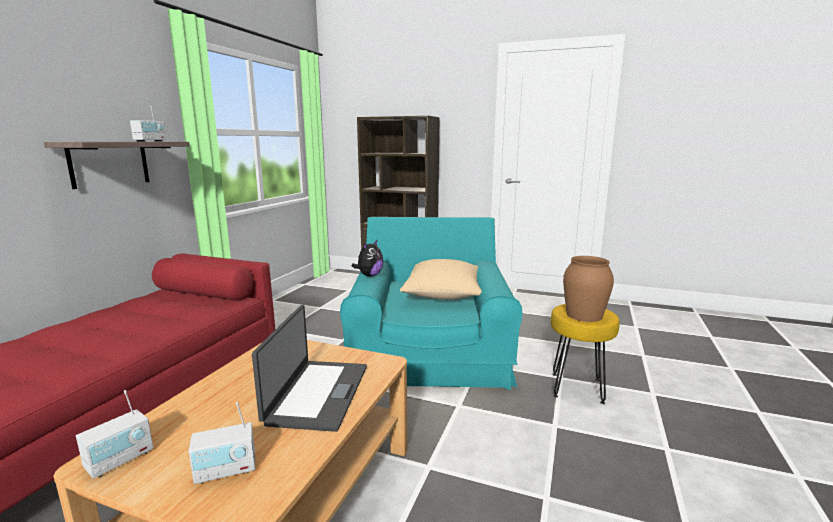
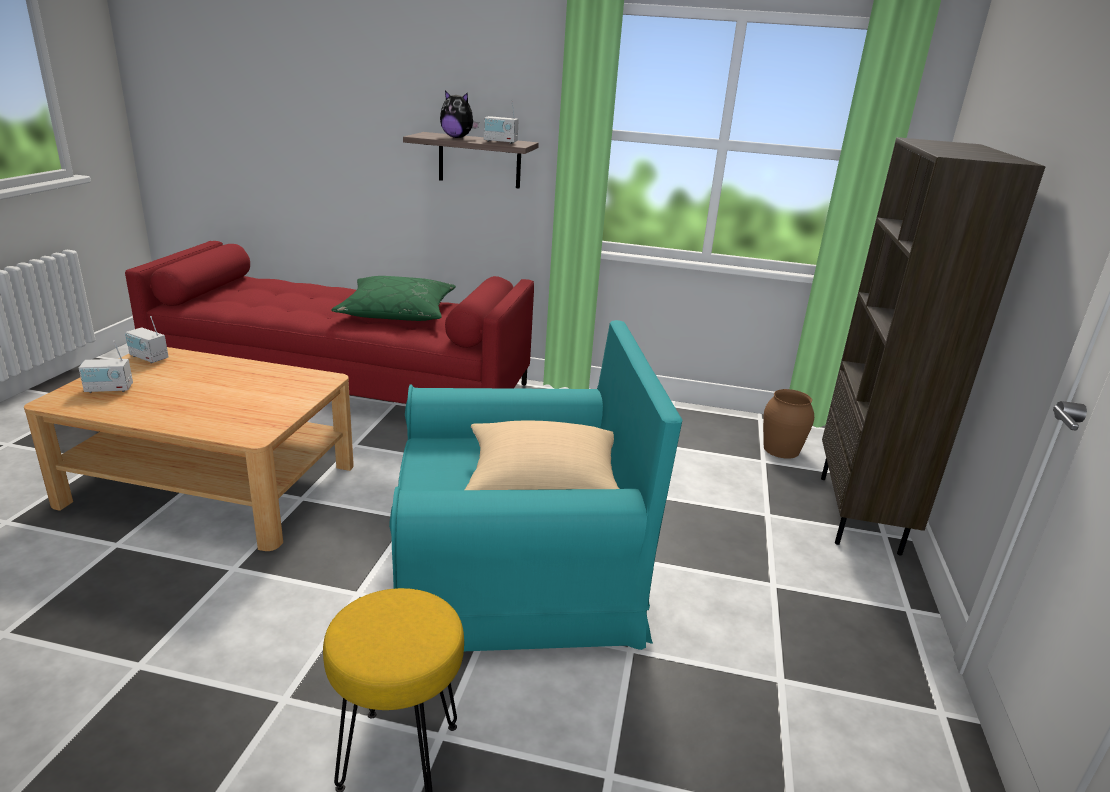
camera: 80 degrees right, 10 degrees up
(125, 320) = (397, 312): none -> green pillow
(226, 470) = (109, 389): radio -> radio turned 75 degrees counterclockwise
(317, 393) = (202, 407): laptop -> none
(369, 275) = (507, 392): plush toy -> plush toy (457, 137)
(584, 315) = (376, 622): brown vase -> brown vase (781, 449)

